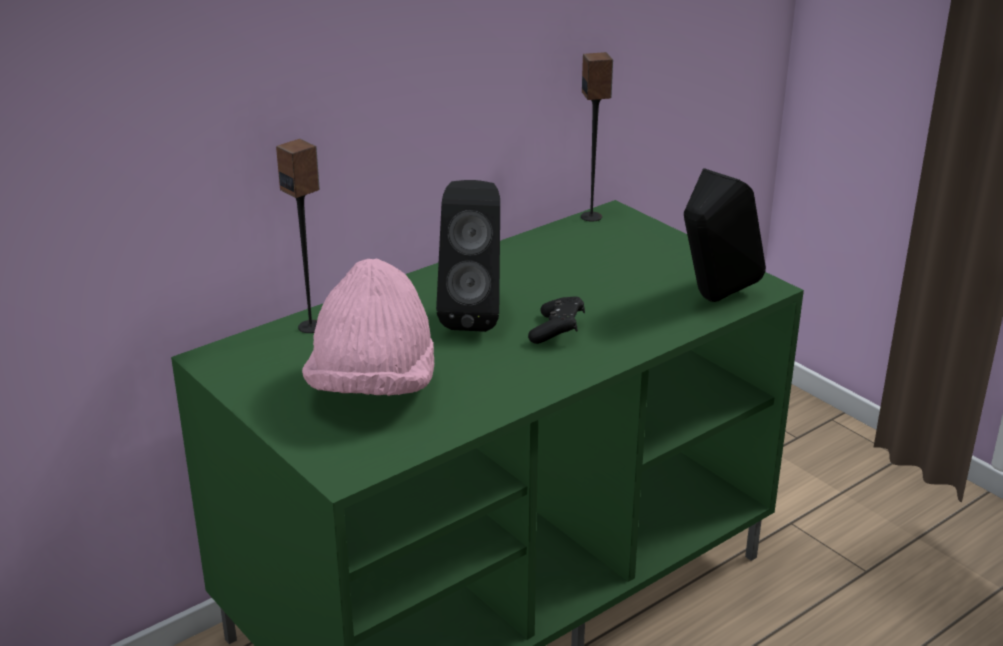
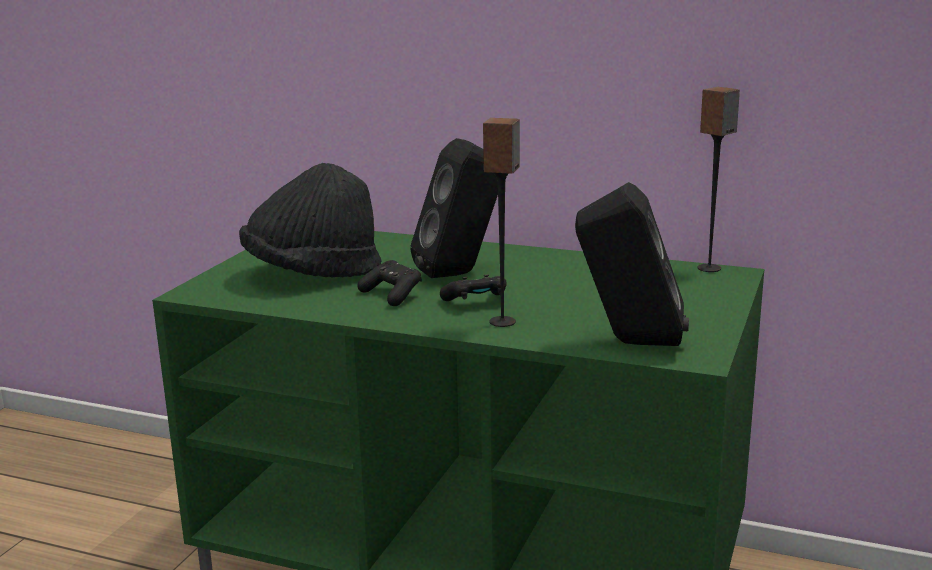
camera: 60 degrees right, 10 degrees down
(311, 327) = (377, 240): speaker -> speaker (503, 322)
(373, 388) = (313, 273): pink hat -> black hat
(490, 364) = (392, 295): none -> black game controller

